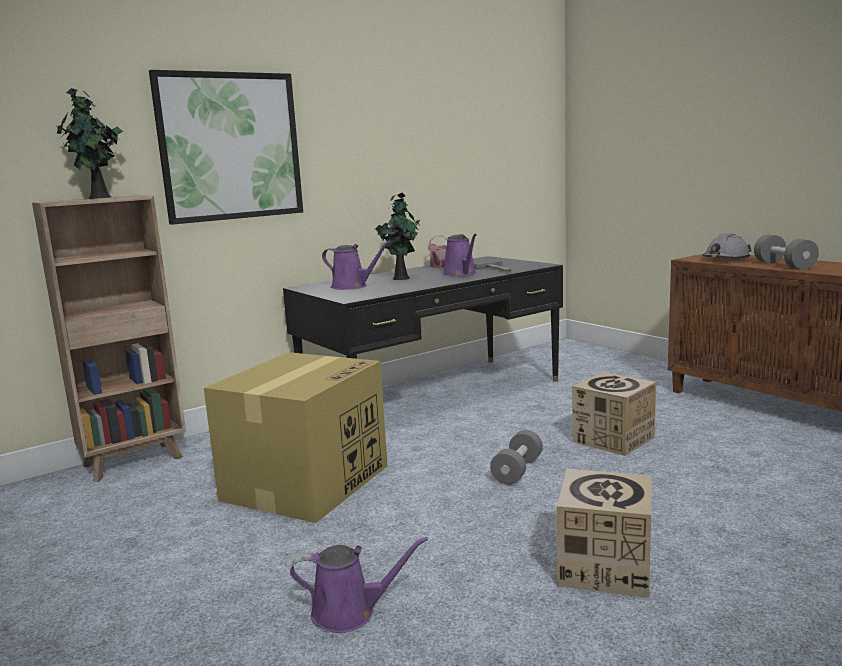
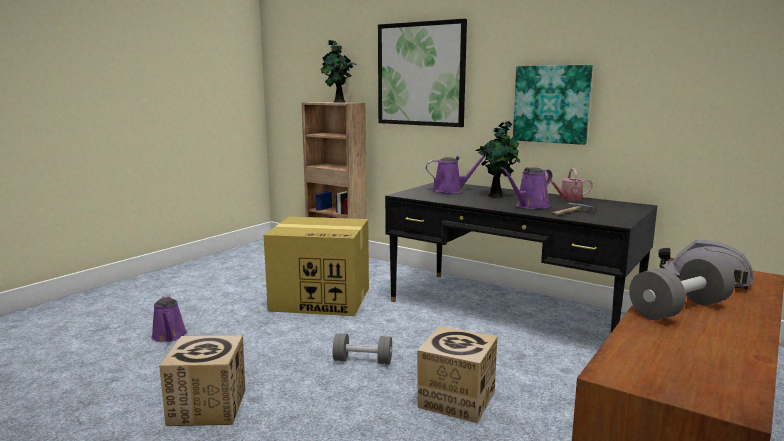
camera: 70 degrees right, 0 degrees up
(352, 286) = (450, 190): purple watering can -> purple watering can turned 105 degrees counterclockwise
(392, 174) = (551, 104): none -> picture

